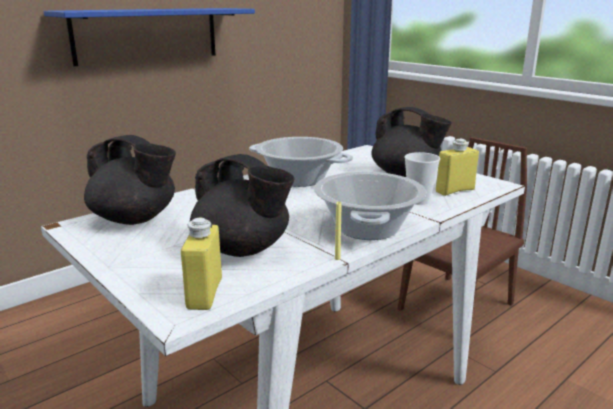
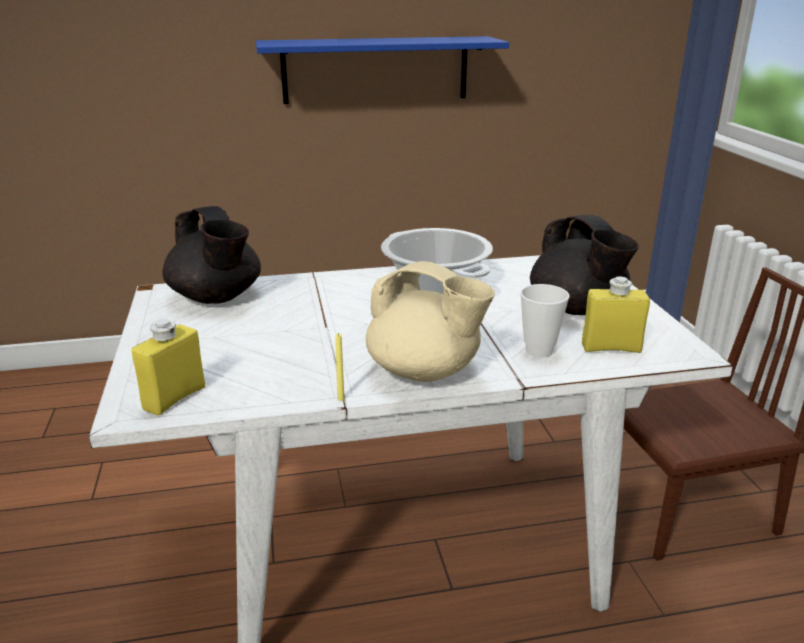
camera: 30 degrees right, 5 degrees up
(243, 249) = (266, 360): black teapot -> none
(368, 228) = (425, 371): cooking pot -> beige teapot

